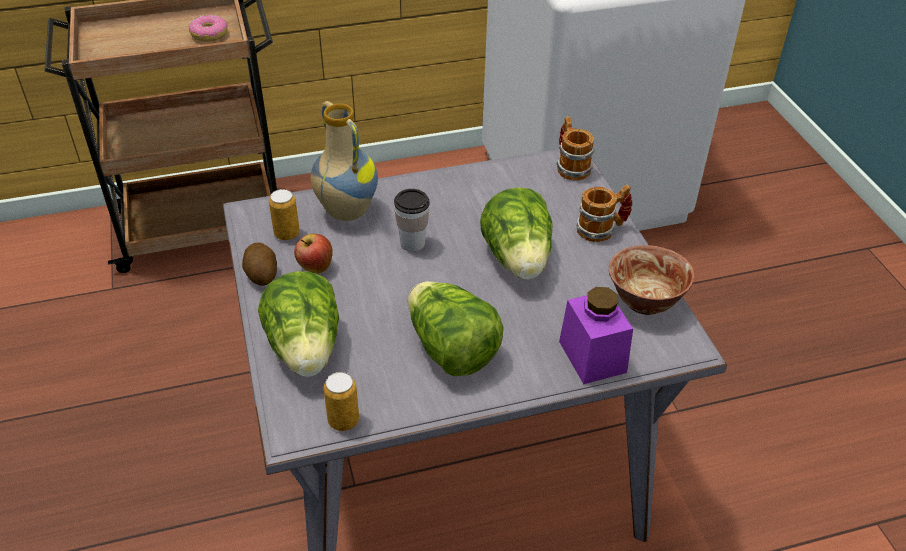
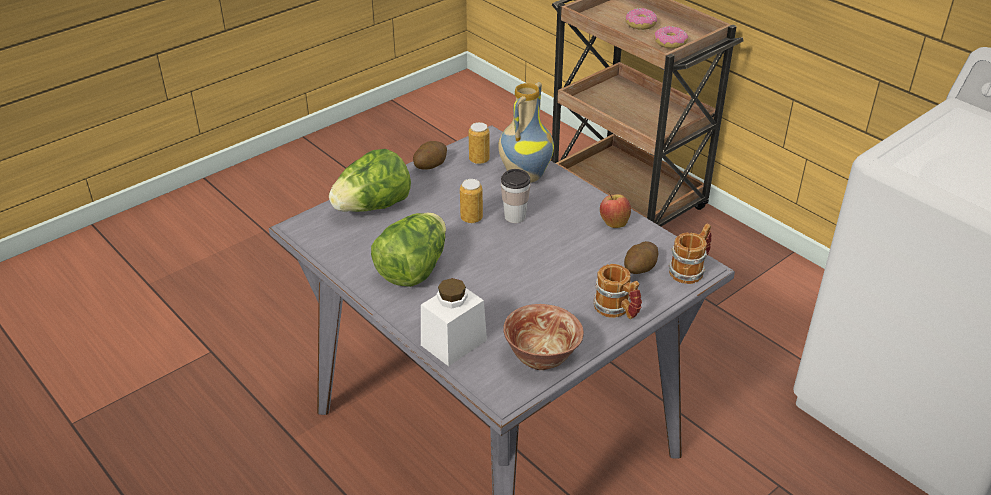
camera: 65 degrees right, 5 degrees down
(153, 37) = (640, 24): none -> donut
(315, 268) = (453, 183): apple -> apple (613, 223)
(343, 420) = (319, 243): can -> can (471, 218)
(518, 259) = (538, 274): lettuce -> none
(551, 193) = (640, 269): none -> potato
(592, 356) = (453, 342): purple jar -> white jar

